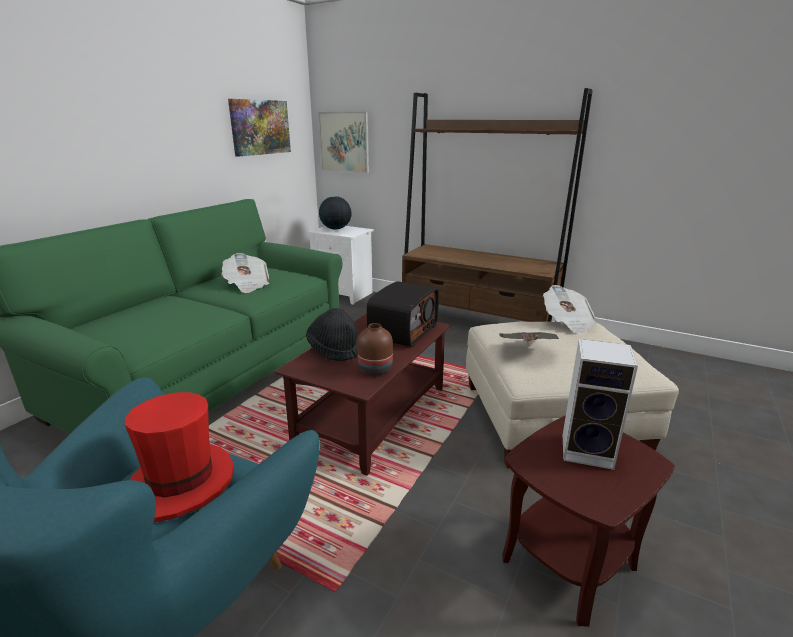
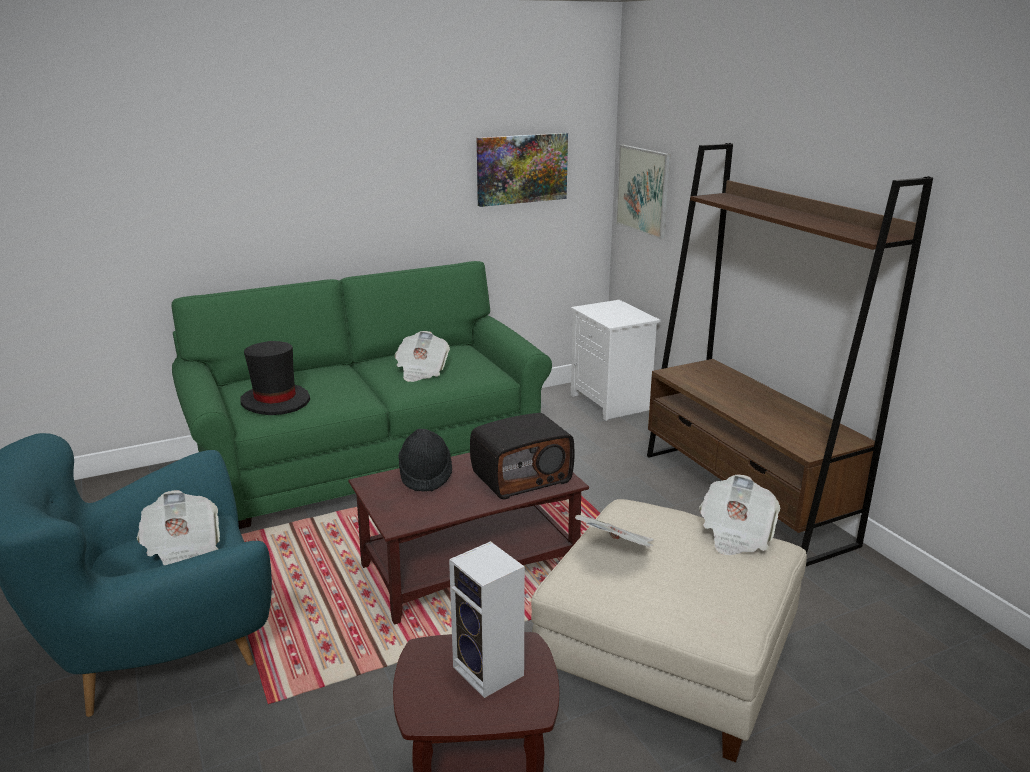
camera: 35 degrees right, 0 degrees up
(141, 331) = (275, 401): none -> black hat
(182, 483) = (183, 550): red hat -> newspaper
(336, 229) = (610, 309): globe -> none
(375, 369) = (434, 511): brown vase -> none

